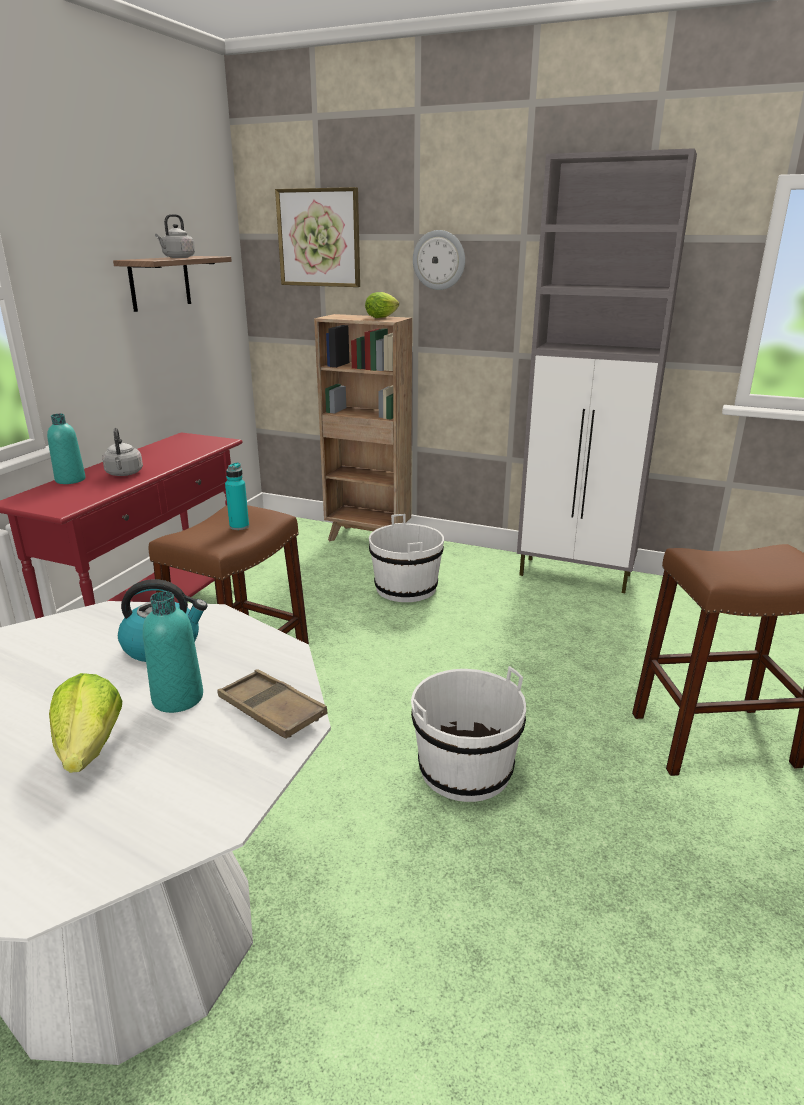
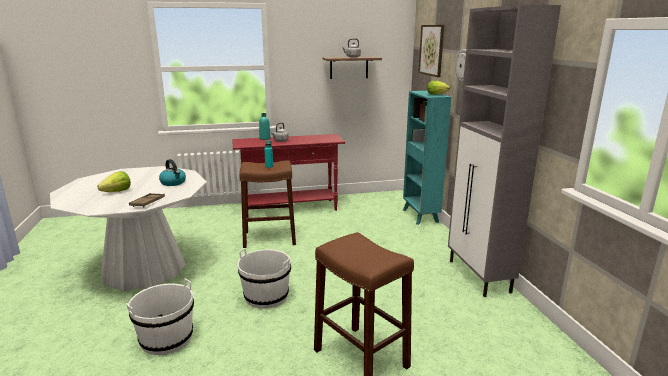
camera: 55 degrees right, 5 degrees down
(178, 698) = (146, 192): turquoise bottle -> none
(368, 538) = (420, 216): brown bookcase -> turquoise bookcase
(406, 588) = (388, 239): white bucket -> white bucket (167, 338)

